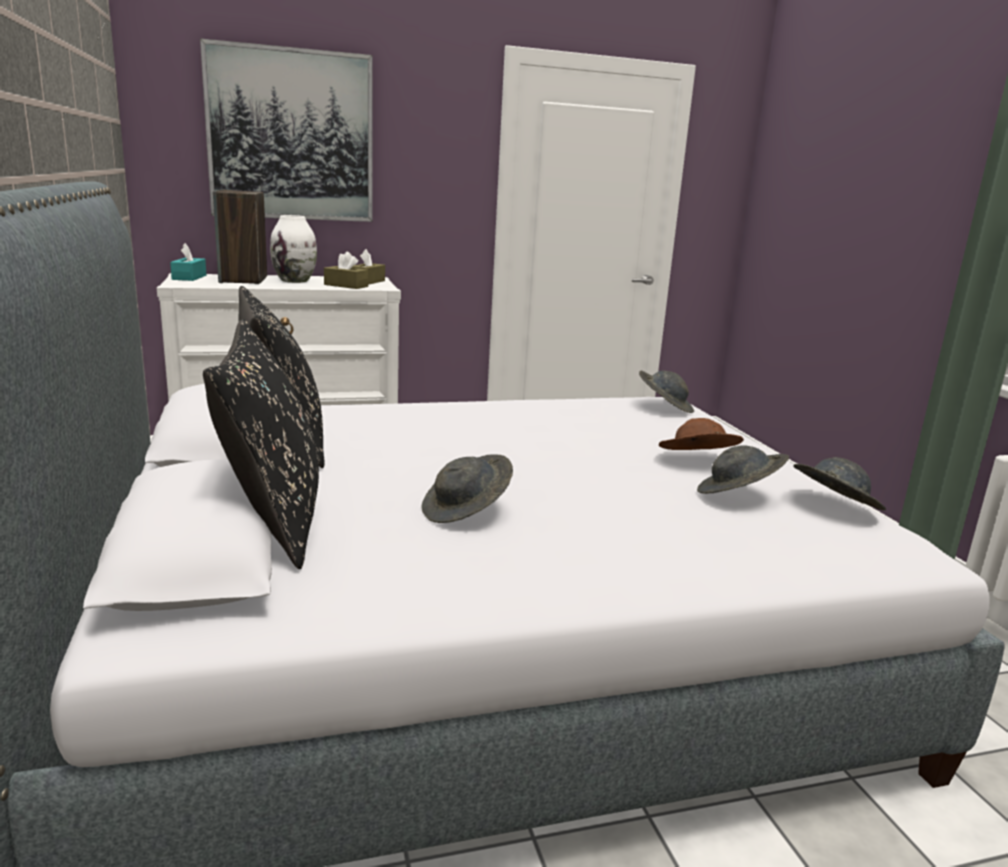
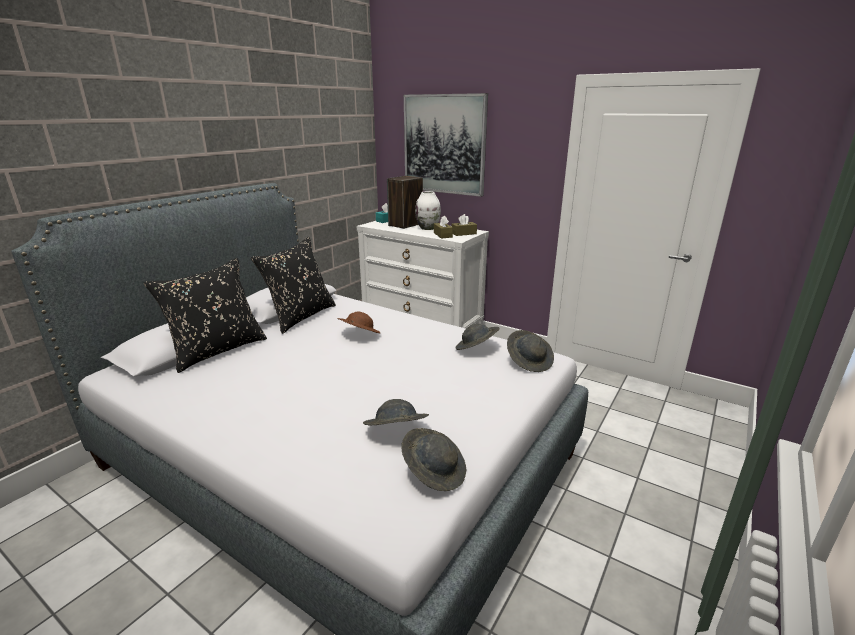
camera: 50 degrees right, 5 degrees up
(466, 511) = (276, 376): grey hat -> grey hat (476, 349)
(697, 462) = (443, 403): brown hat -> brown hat (359, 335)

